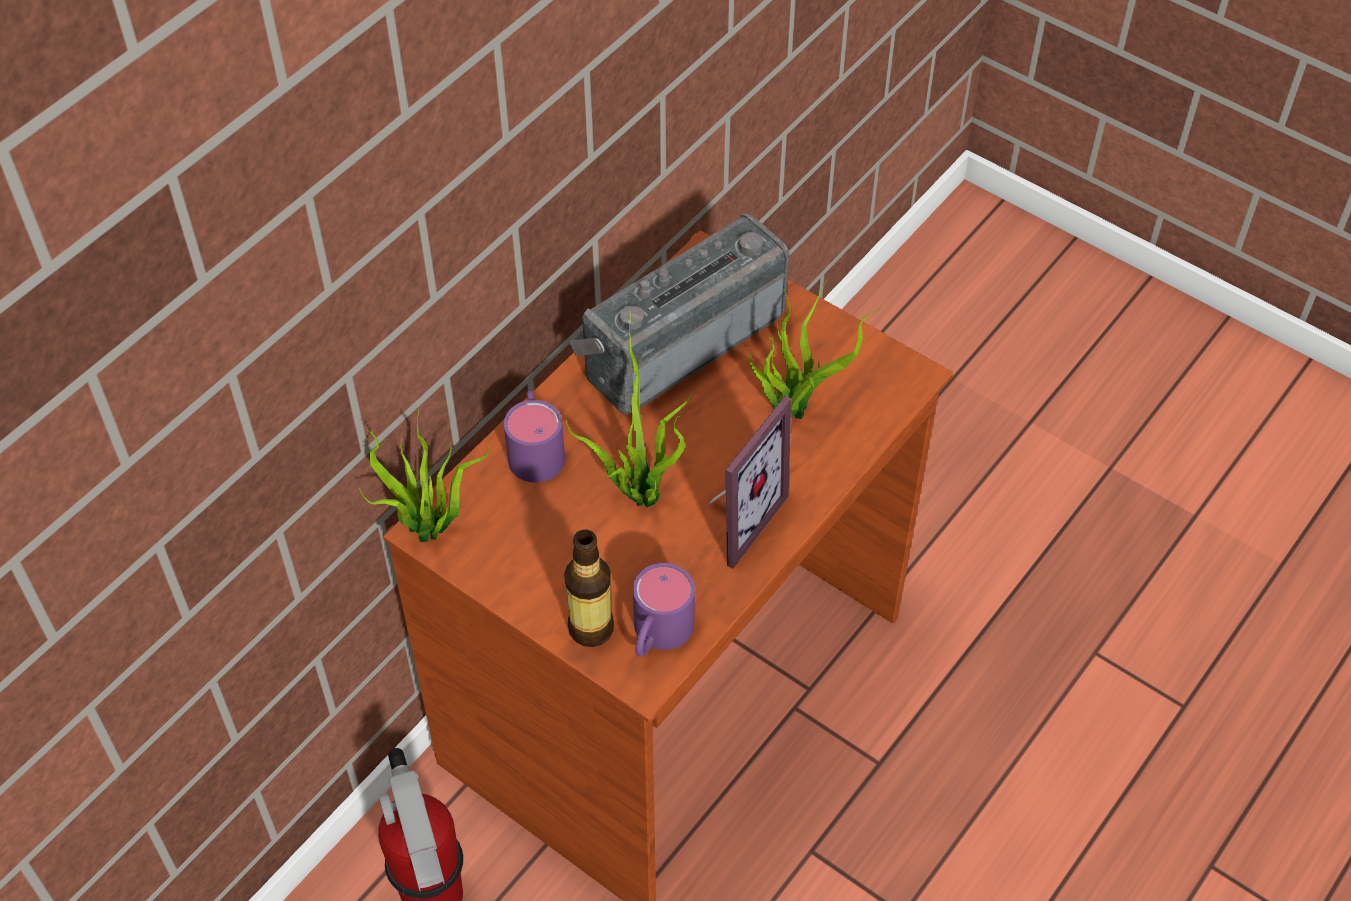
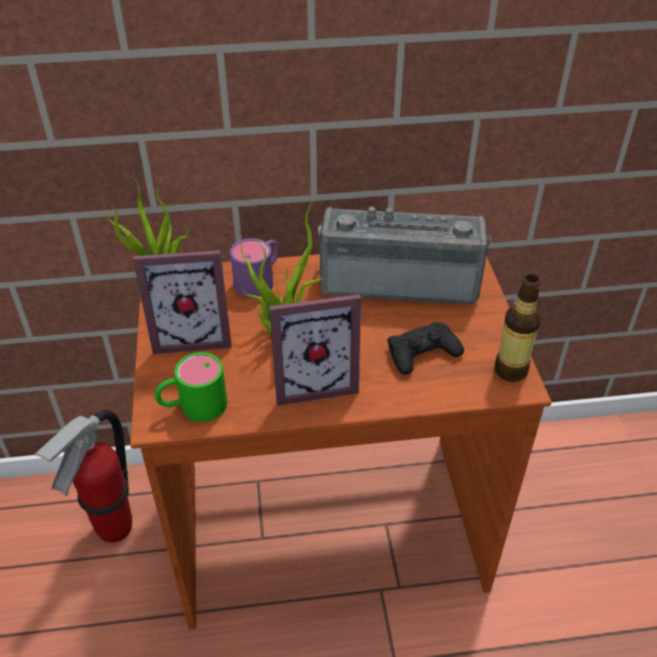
camera: 45 degrees right, 10 degrees down
(553, 566) = (192, 335): none -> picture frame
(591, 629) = (167, 377): bottle -> bottle (510, 370)
(657, 635) = (193, 406): purple mug -> green mug
(795, 408) = (422, 353): potted plant -> black game controller

